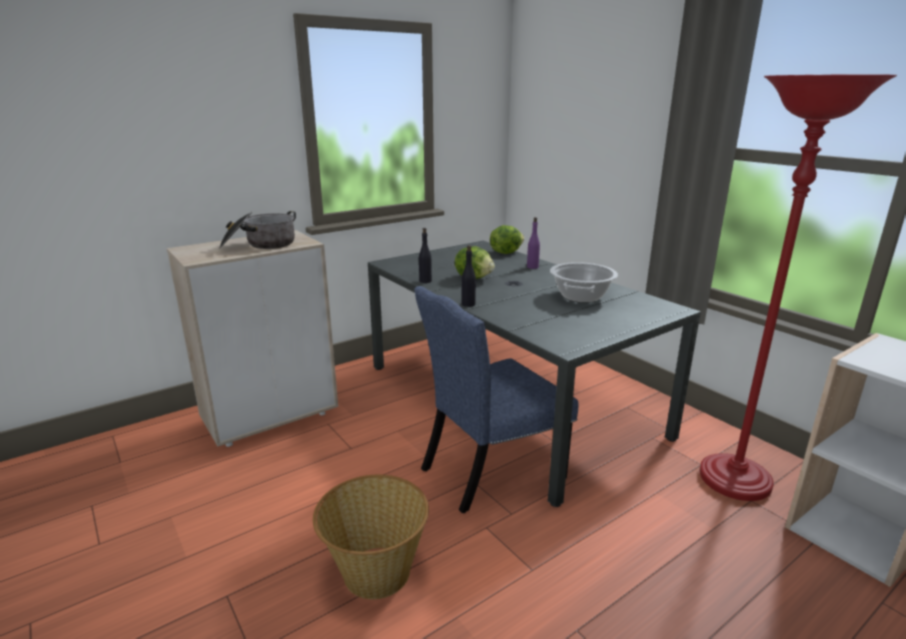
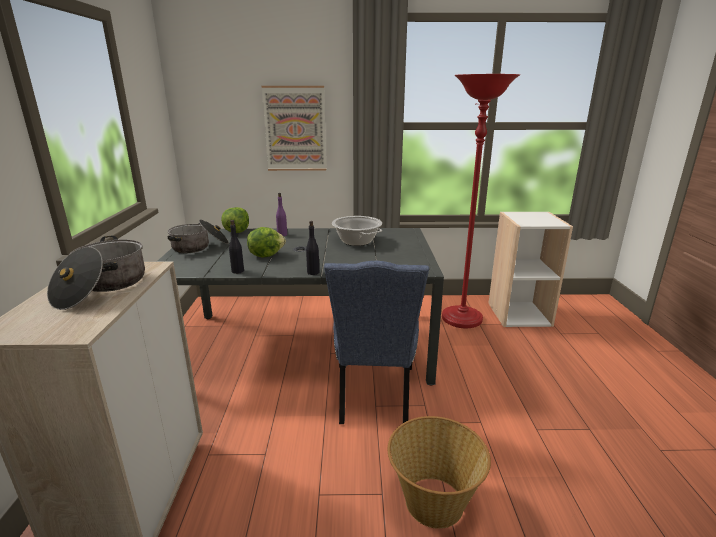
camera: 55 degrees left, 0 degrees up
(450, 255) = (200, 246): none -> cooking pot
(611, 146) = (295, 129): none -> picture

